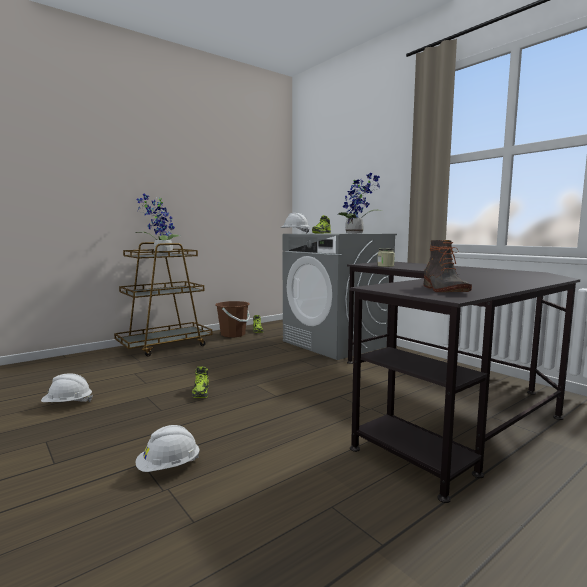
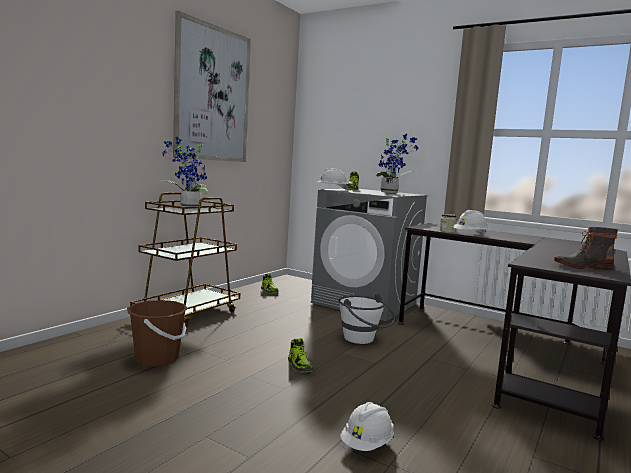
camera: 20 degrees left, 0 degrees up
(67, 404) = (169, 392): white hard hat -> white hard hat (469, 235)
(192, 156) = (212, 94): none -> picture
(233, 334) = (248, 296): brown bucket -> brown bucket (157, 358)
(291, 375) = (363, 340): none -> white bucket
(443, 290) = (581, 266): boot -> boot turned 105 degrees clockwise

